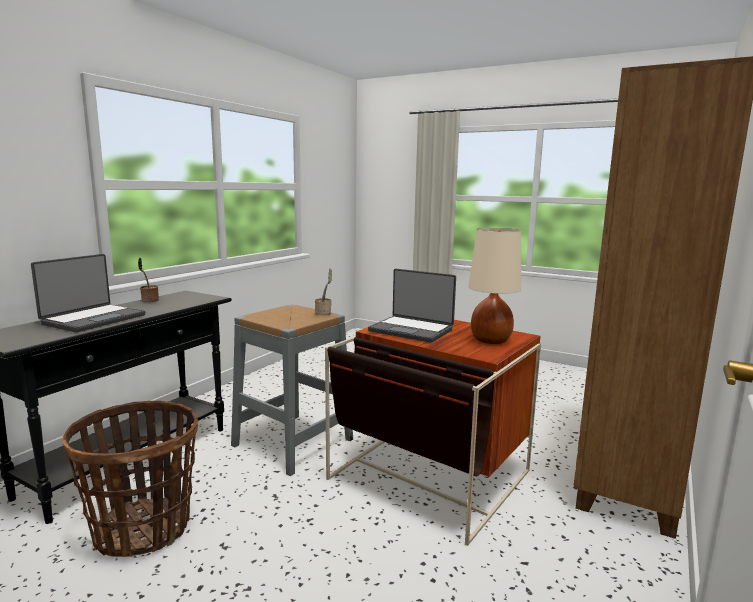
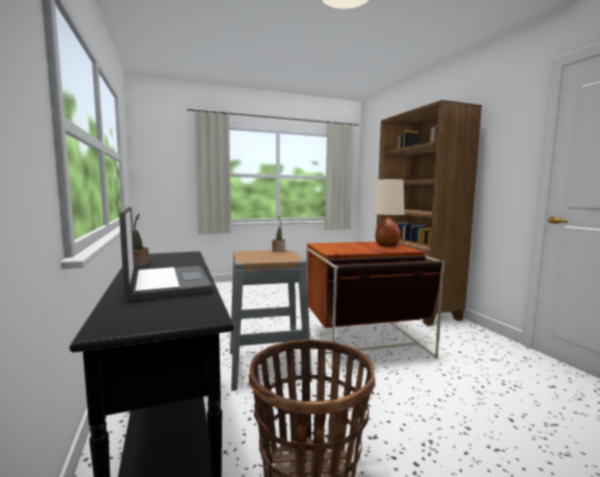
camera: 50 degrees left, 5 degrees down
(412, 330) = (345, 249): laptop -> none

